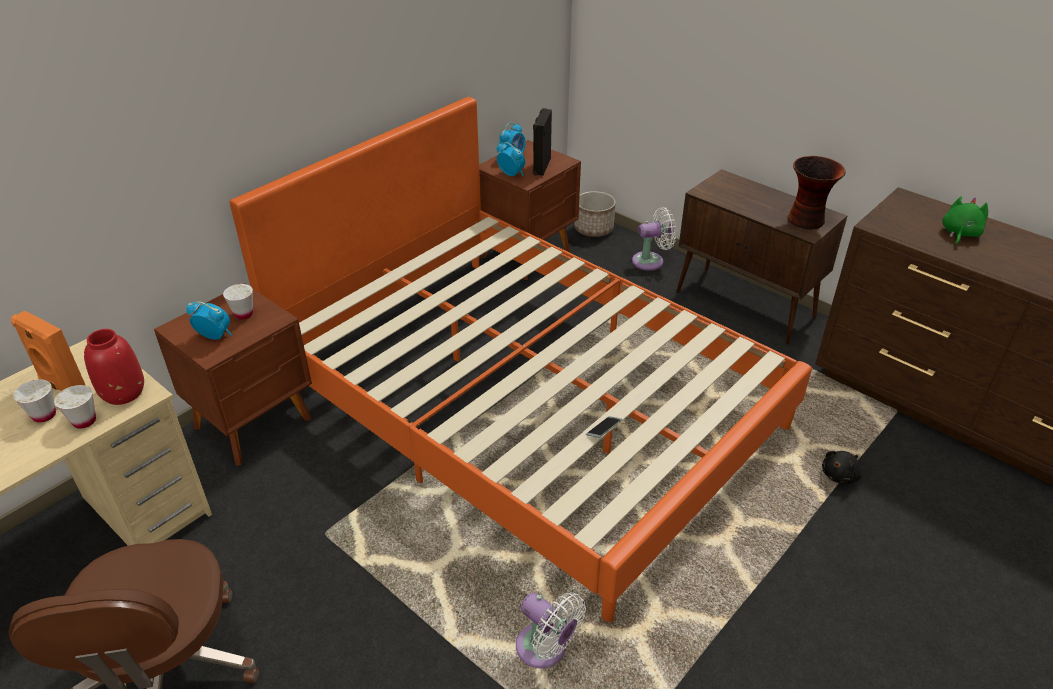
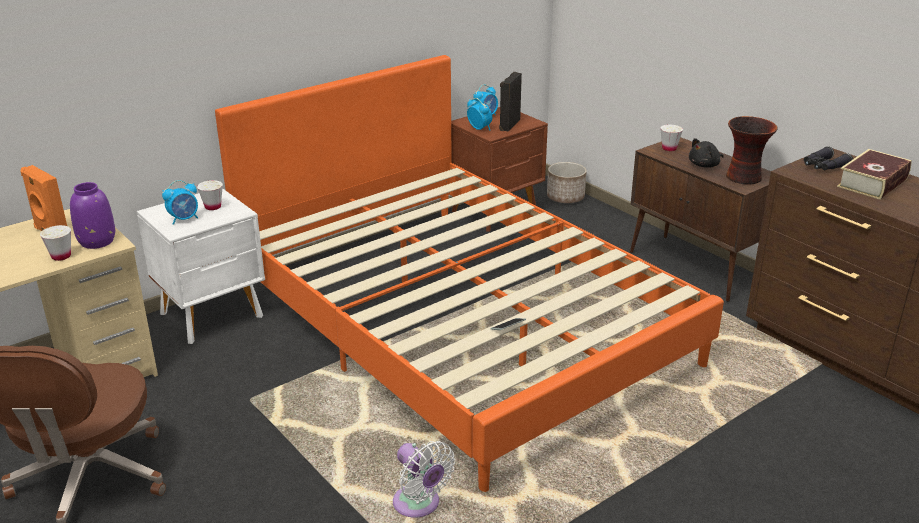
camera: 10 degrees right, 10 degrees down
(44, 415) = (31, 250): white cup -> white cup (669, 148)
(123, 392) = (97, 241): red vase -> purple vase
(215, 336) = (184, 219): alarm clock -> alarm clock turned 120 degrees clockwise
(255, 423) = (213, 315): brown nightstand -> white nightstand
(651, 261) = (613, 226): white fan -> none
(840, 475) = (746, 407): black plush toy -> black plush toy (705, 165)
(903, 215) = (823, 166): none -> black binoculars
(959, 233) = (872, 183): green plush toy -> book

